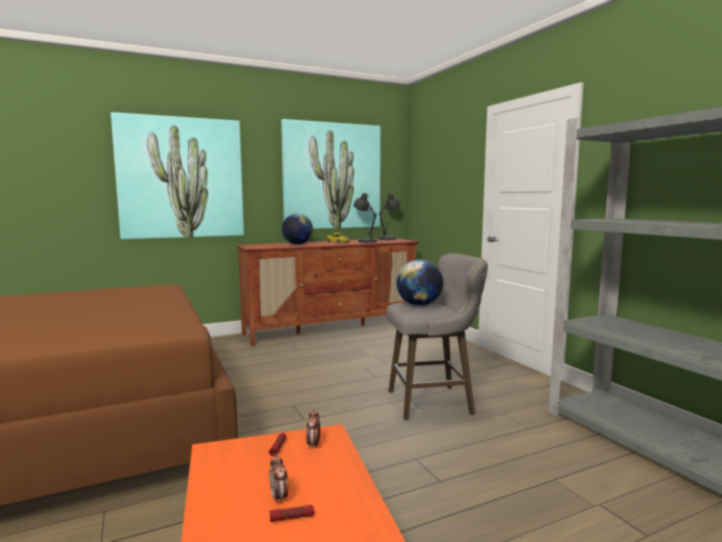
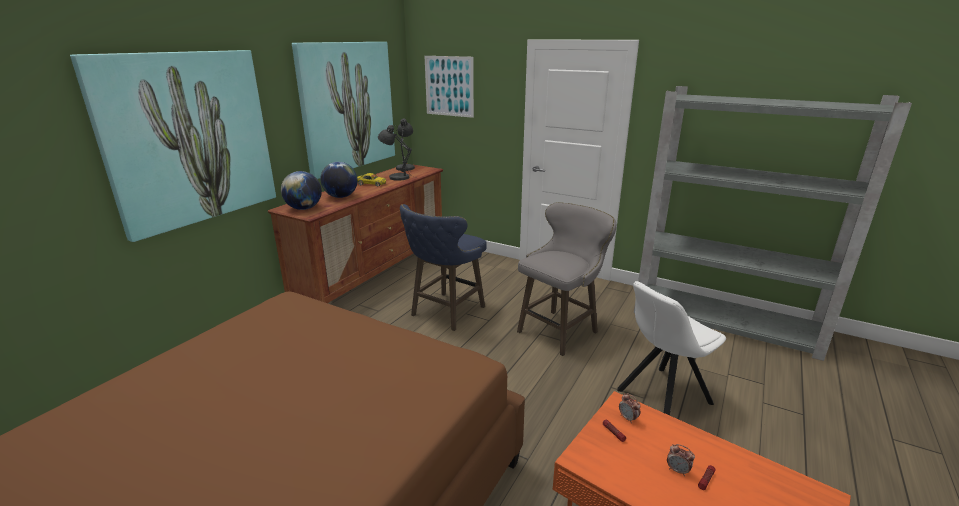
camera: 35 degrees left, 15 degrees up
(347, 363) = (446, 312): none -> blue stool
(419, 305) = (553, 258): globe -> globe (304, 208)
(432, 163) = (449, 86): none -> picture
(465, 488) = (662, 396): none -> white chair

